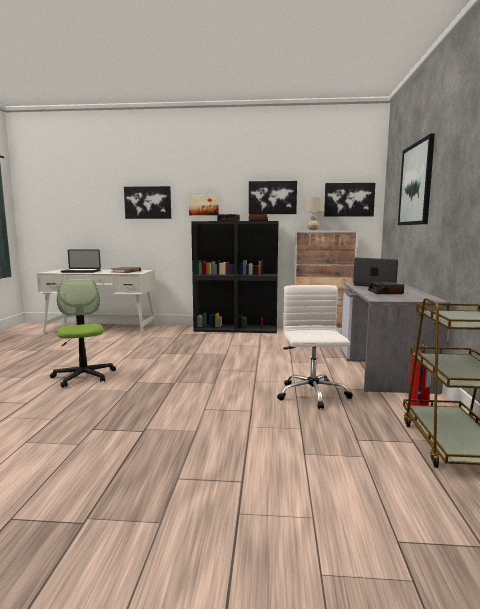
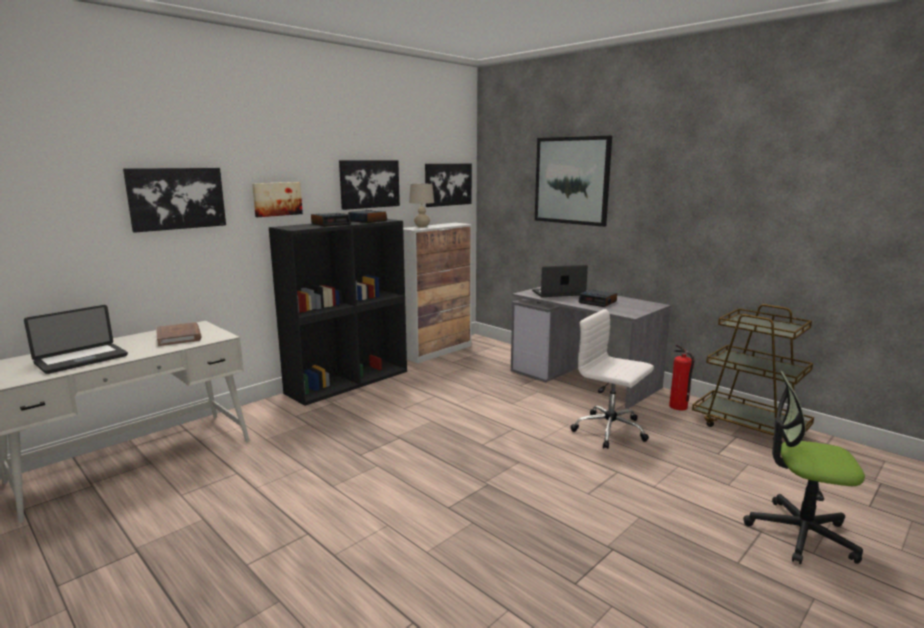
camera: 50 degrees left, 5 degrees up
(84, 376) = (364, 541): office chair -> office chair (800, 533)

